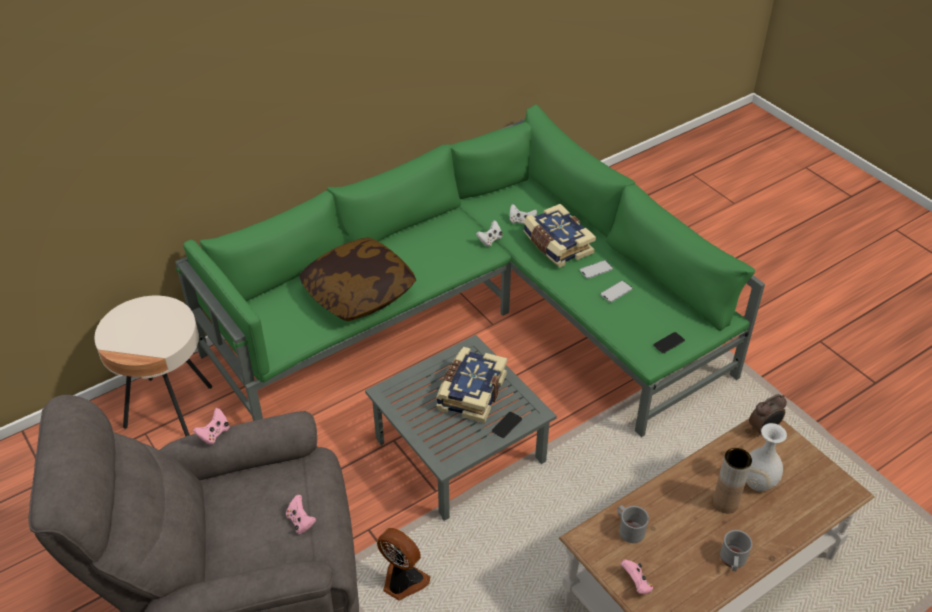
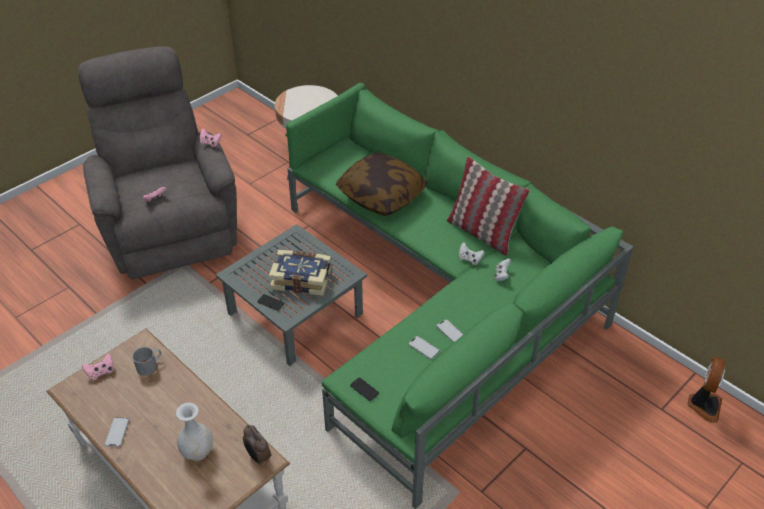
camera: 80 degrees right, 0 degrees up
(402, 582) = (177, 300): fan -> fan (703, 405)
(451, 224) = (482, 233): none -> pillow
(556, 245) = (476, 302): book -> none
(725, 503) = (174, 427): brown vase -> none
(733, 561) = (117, 432): grey mug -> phone

